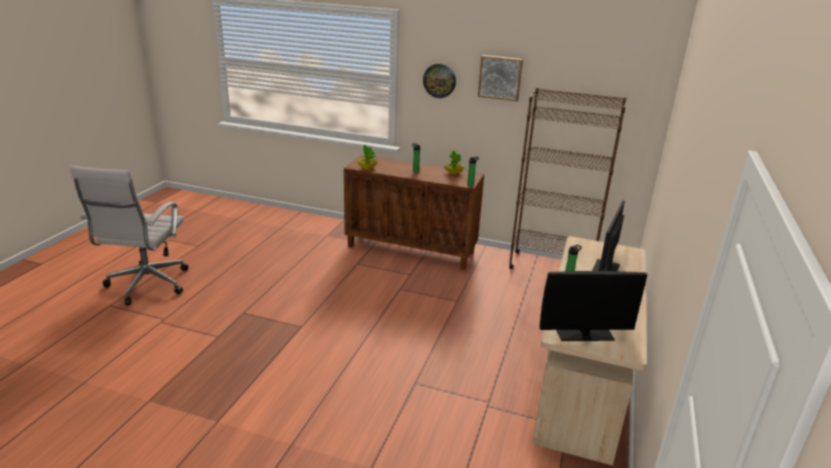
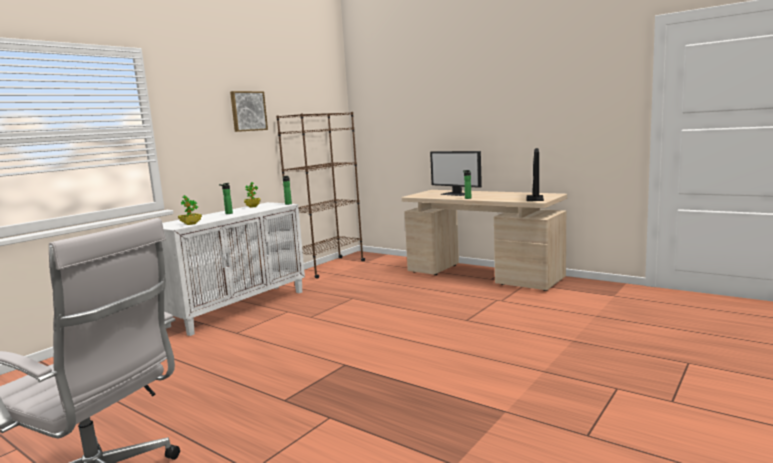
camera: 70 degrees left, 15 degrees down
(411, 249) = (238, 308): brown cabinet -> white cabinet
(439, 80) = (197, 122): wall clock -> none

